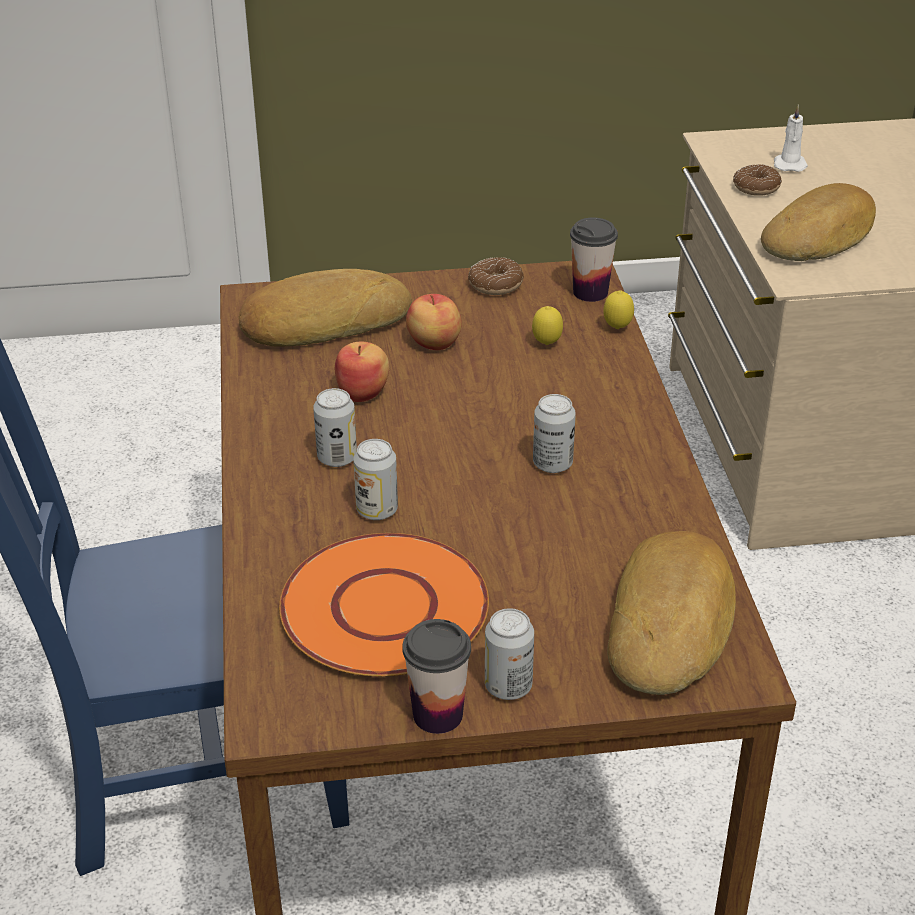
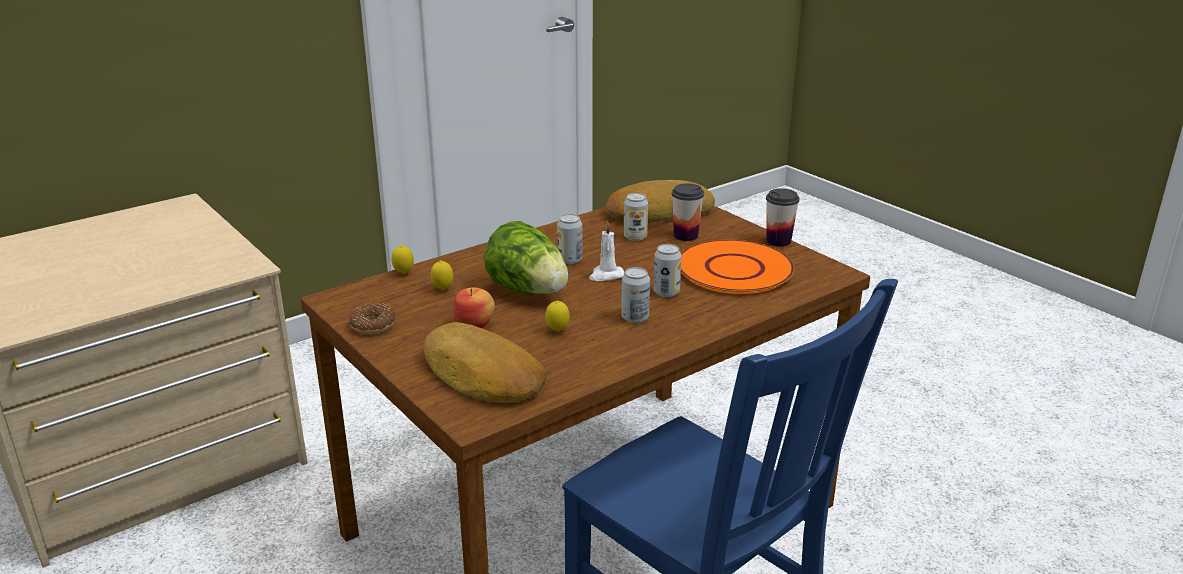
camera: 120 degrees left, 10 degrees down
(363, 392) = (557, 331): apple -> lemon
(486, 403) = (529, 291): none -> lettuce
(508, 686) = (741, 232): can -> can (635, 237)
(590, 292) = (360, 291): cup -> cup (685, 236)
(756, 187) = (97, 303): donut -> none
(789, 164) = (45, 298): white candle -> white candle (606, 275)
(820, 236) = (179, 269): bread -> none

